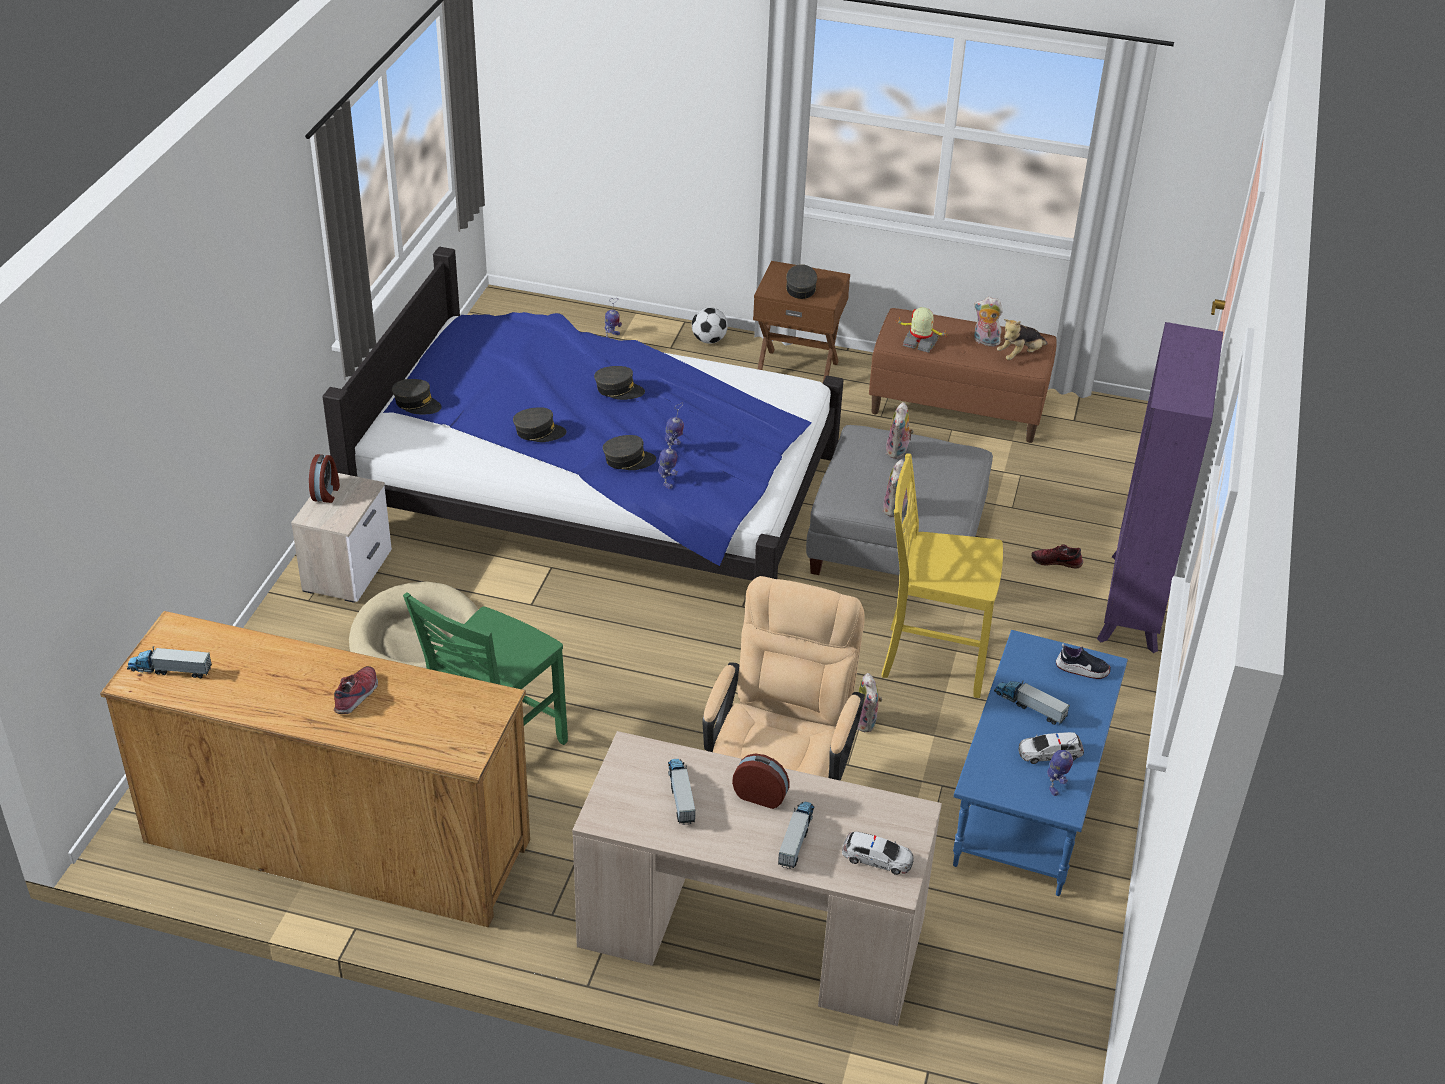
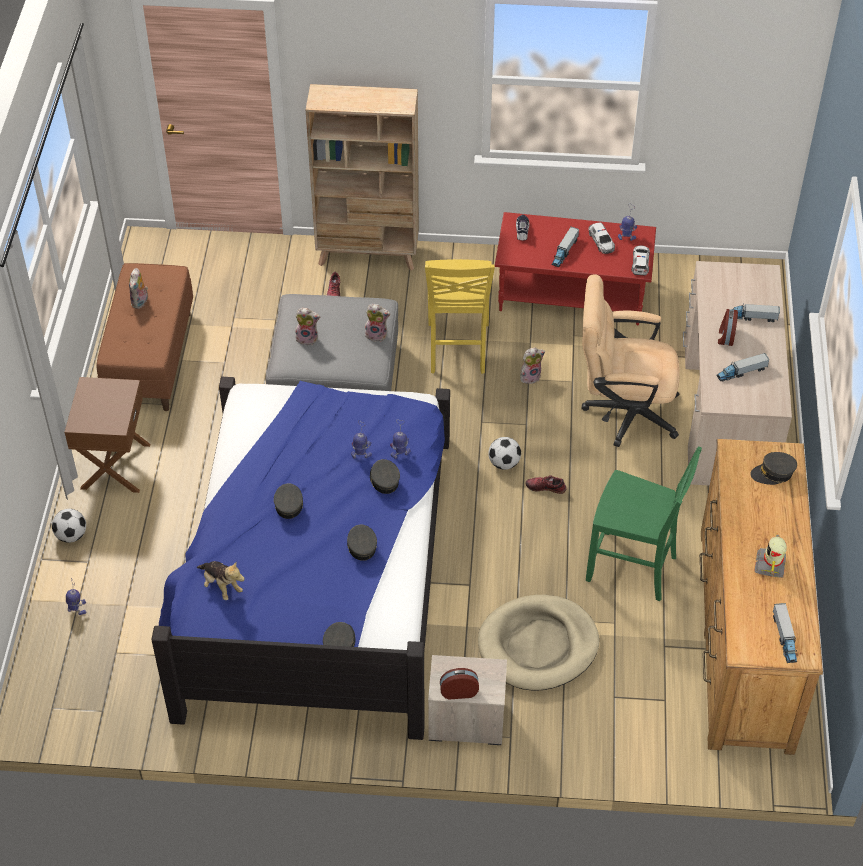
camera: 100 degrees left, 10 degrees up
(357, 696) = (761, 523): shoe -> shoe (546, 487)
(713, 667) = (504, 463): none -> football
(800, 288) = (110, 405): grey cap -> grey cap (773, 473)
(877, 858) = (750, 282): toy car -> toy car (640, 263)
(920, 343) = (150, 340): toy robot -> toy robot (771, 565)
(1020, 355) = (156, 281): plush toy -> plush toy (221, 586)
(1028, 799) = (571, 296): blue coffee table -> red coffee table
(1133, 603) = (368, 254): purple bookcase -> beige bookcase

